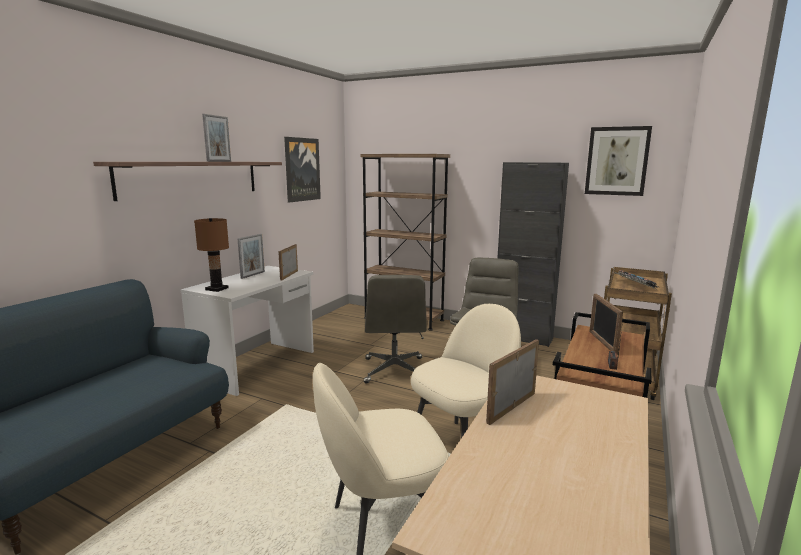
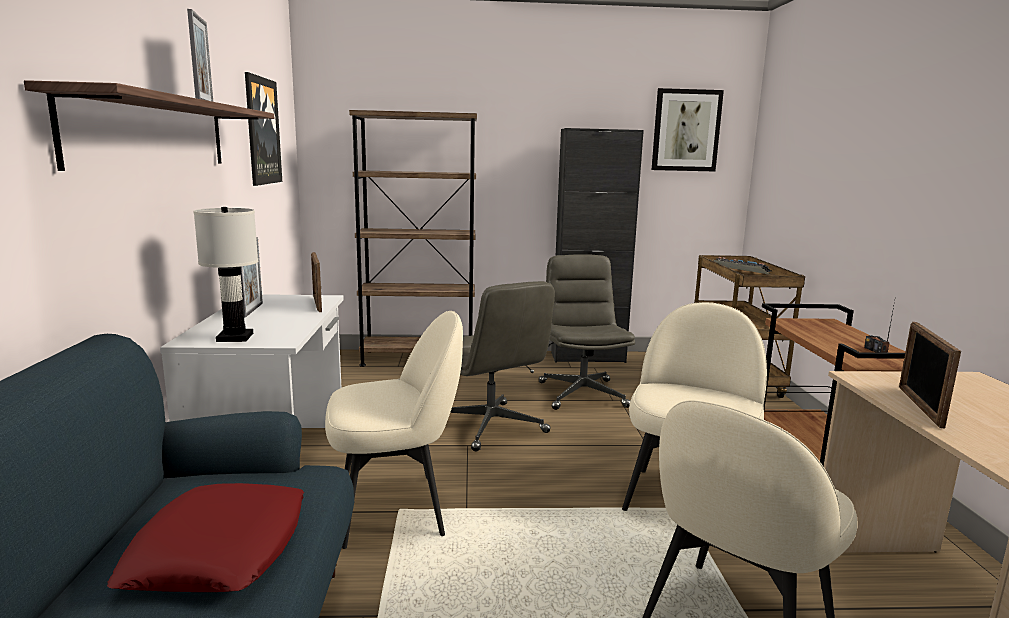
camera: 30 degrees left, 0 degrees up
(119, 389) = (219, 549): none -> red pillow
(217, 289) = (234, 337): brown table lamp -> white table lamp
(285, 403) = (395, 508): none -> beige chair
(602, 342) = (823, 331): picture frame -> none

